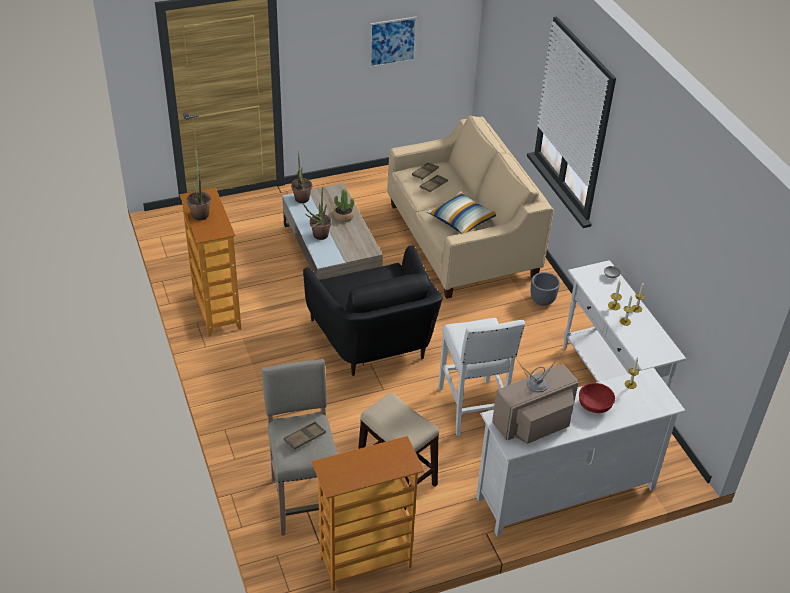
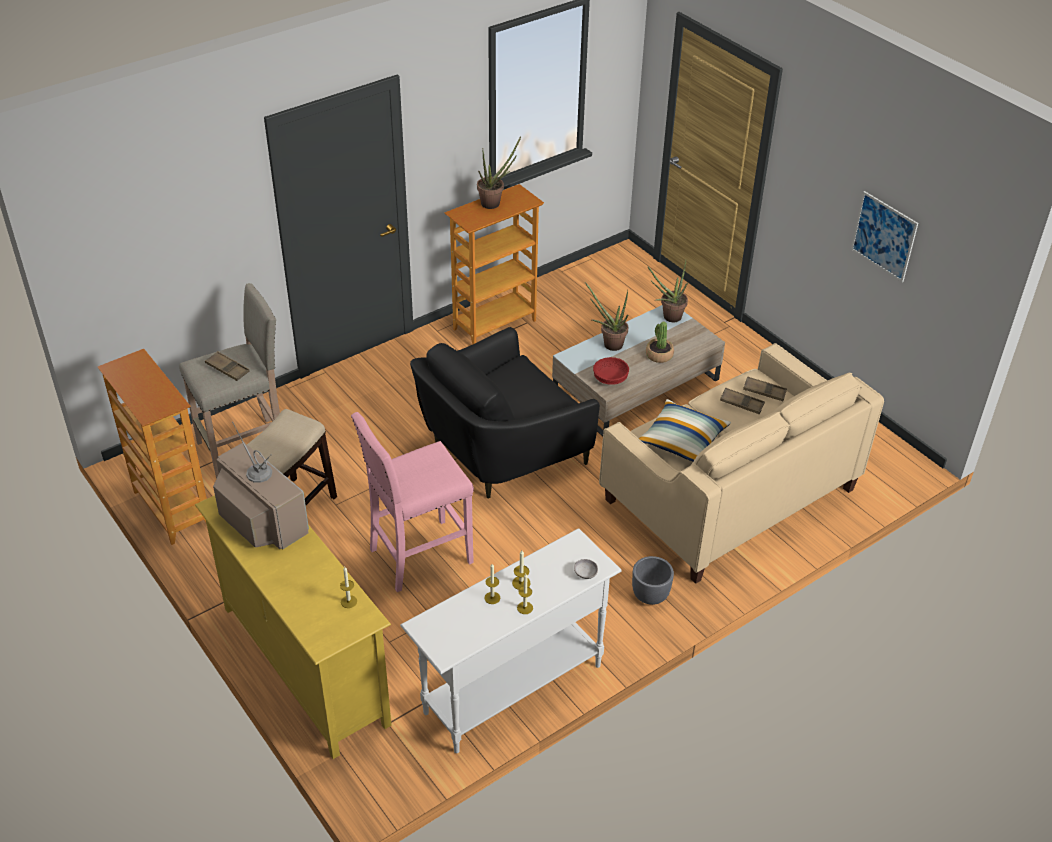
camera: 75 degrees right, 0 degrees up
(472, 409) = (418, 556): white stool -> pink stool
(565, 494) = (303, 665): white tv stand -> yellow tv stand
(594, 404) = (302, 569): red bowl -> red bowl (610, 378)

